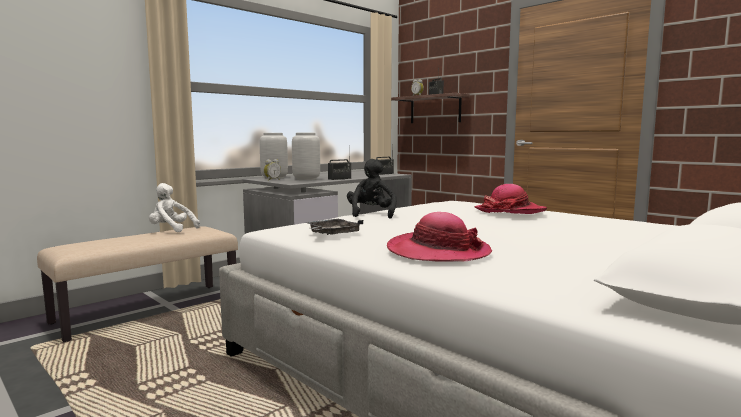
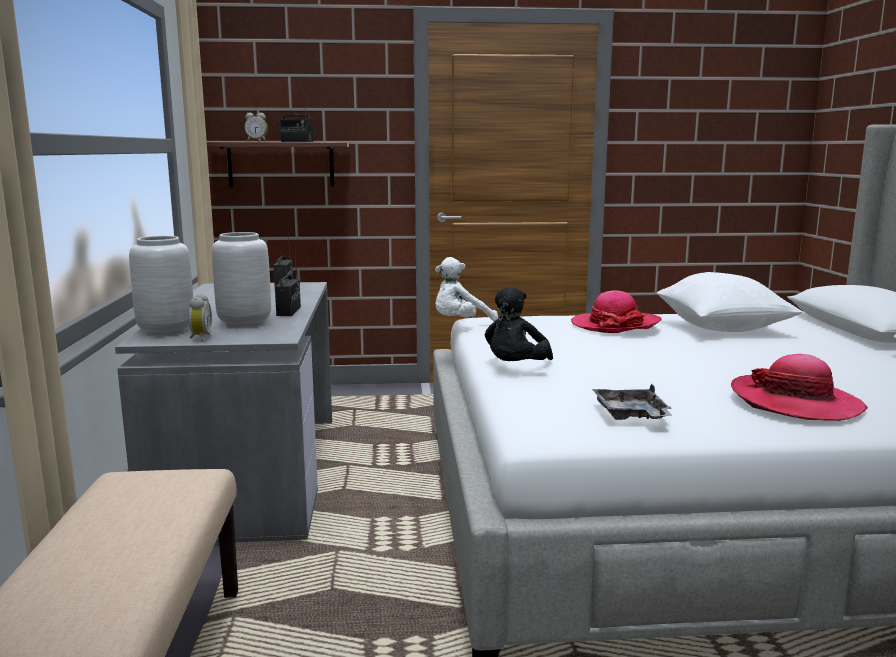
camera: 50 degrees left, 5 degrees up
(171, 230) = (95, 505): white plush toy -> white plush toy (460, 323)
(371, 214) = (515, 368): black plush toy -> black plush toy turned 105 degrees counterclockwise
(591, 226) = (722, 329): none -> white pillow

